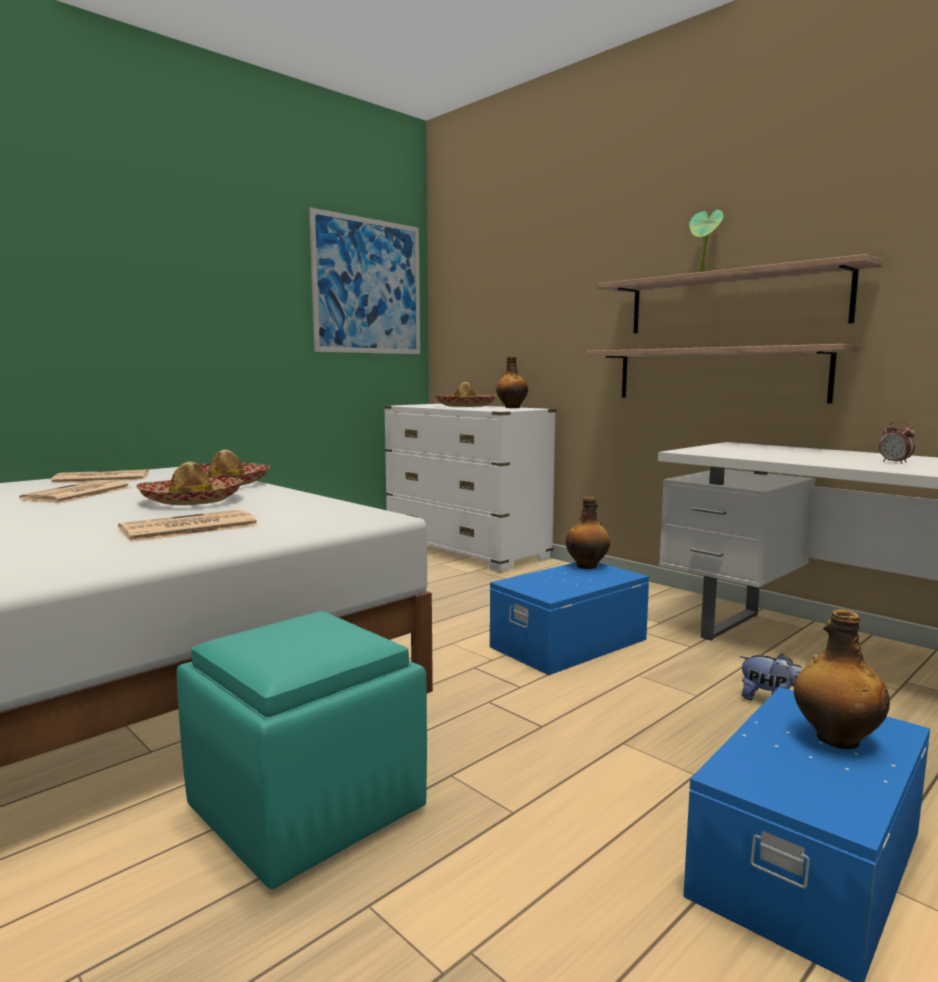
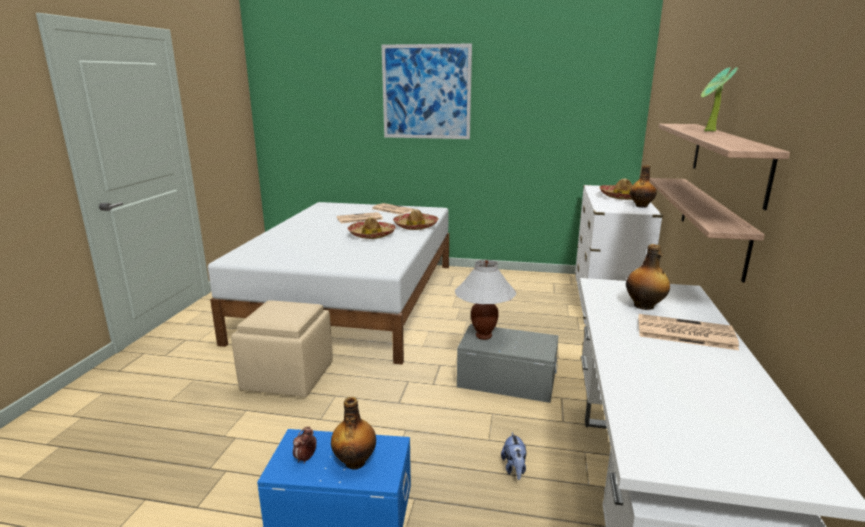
camera: 55 degrees right, 10 degrees up
(187, 528) = (325, 251): newspaper -> newspaper (684, 333)
(307, 808) = (289, 376): turquoise ottoman -> beige ottoman
(368, 286) = (588, 97): picture -> picture (426, 92)
(539, 585) = (483, 336): none -> white table lamp
(567, 643) = (506, 379): blue storage box -> grey storage box
(587, 566) = (542, 339): bottle -> bottle (644, 306)
(895, 462) = (668, 354): alarm clock -> alarm clock (305, 458)

